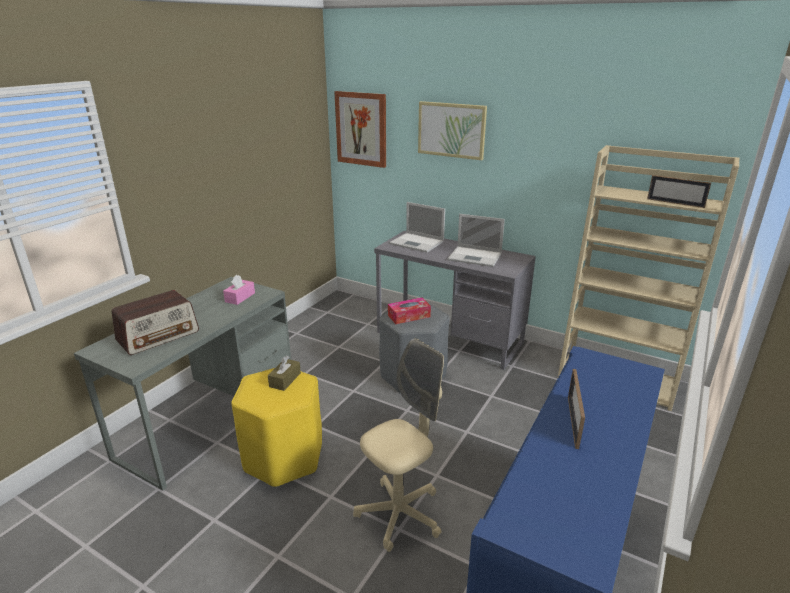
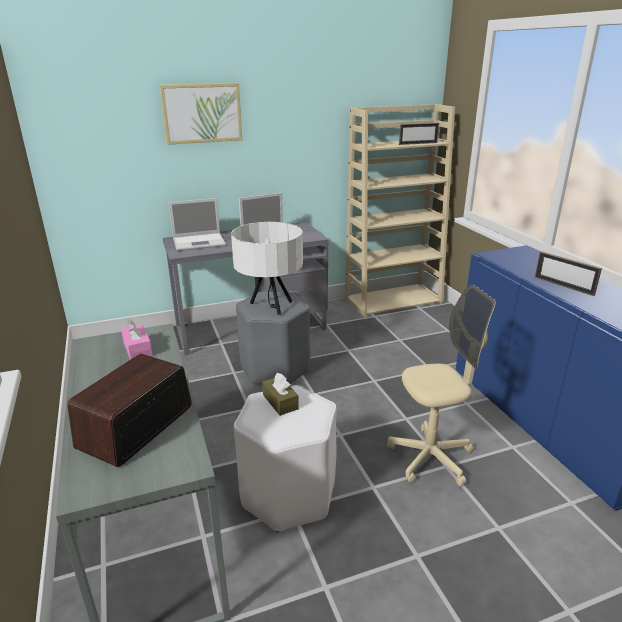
camera: 50 degrees left, 0 degrees up
(159, 336) = (136, 427): radio -> radio turned 150 degrees counterclockwise
(283, 458) = (289, 494): yellow stool -> white stool
(361, 129) = (79, 128): picture -> none
(399, 514) = (430, 458): beige office chair -> beige office chair turned 75 degrees clockwise
(409, 316) = (270, 306): tissue box -> white table lamp

